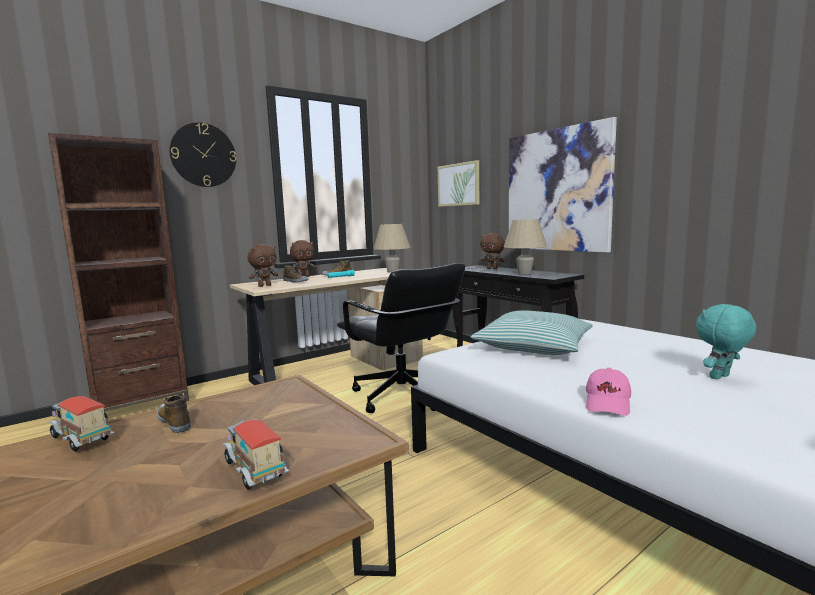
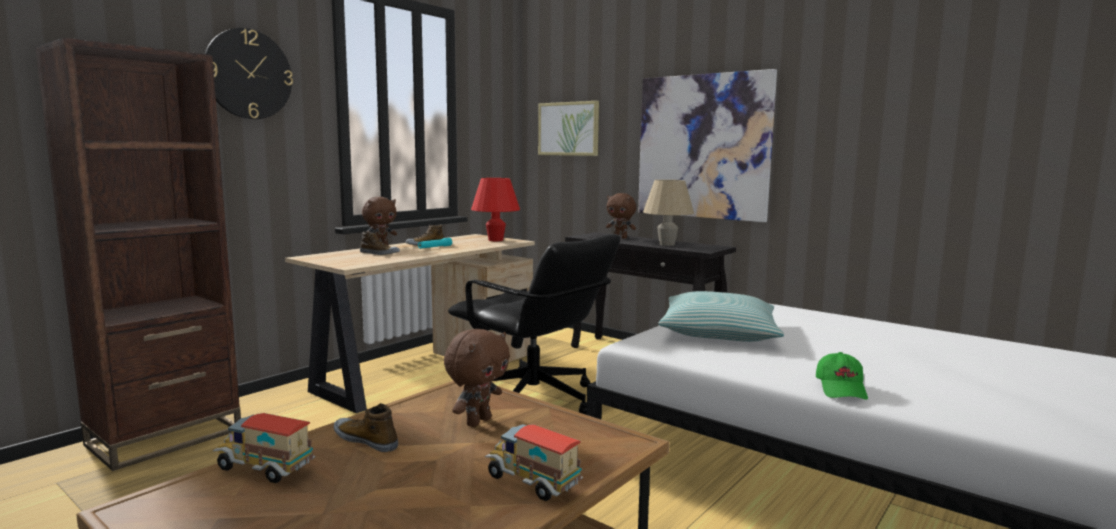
camera: 15 degrees left, 0 degrees up
(264, 286) = (344, 260): brown plush toy -> brown plush toy (478, 421)
(392, 271) = (495, 240): beige table lamp -> red table lamp
(608, 403) = (841, 389): pink cap -> green cap
(721, 377) = (922, 358): turquoise plush toy -> none

